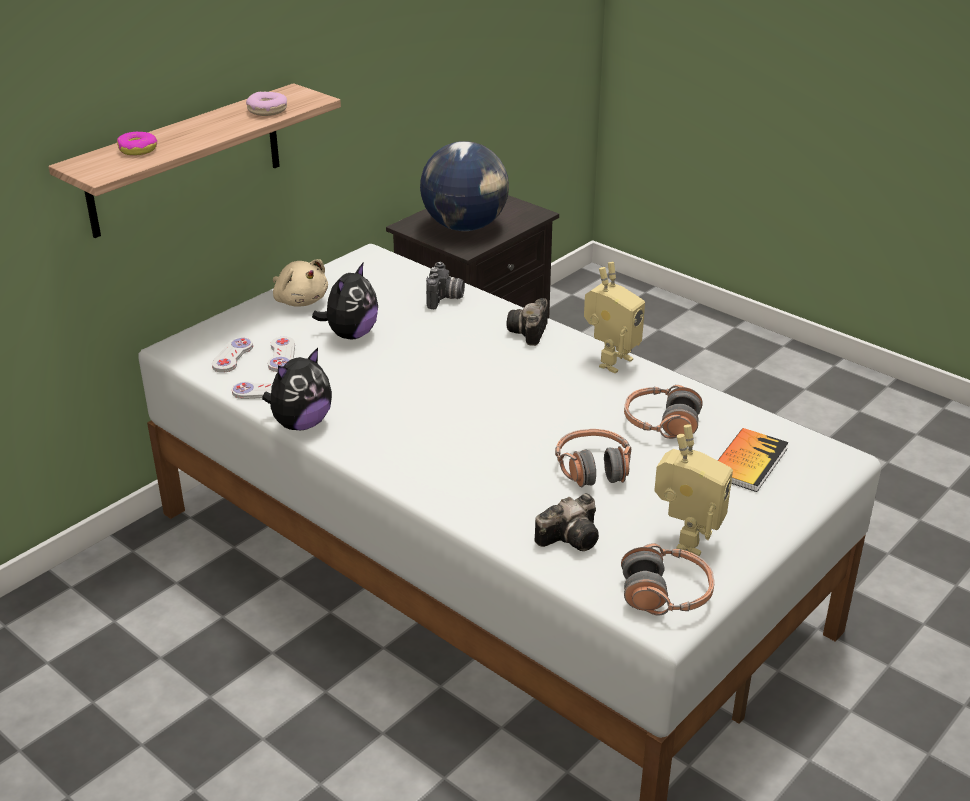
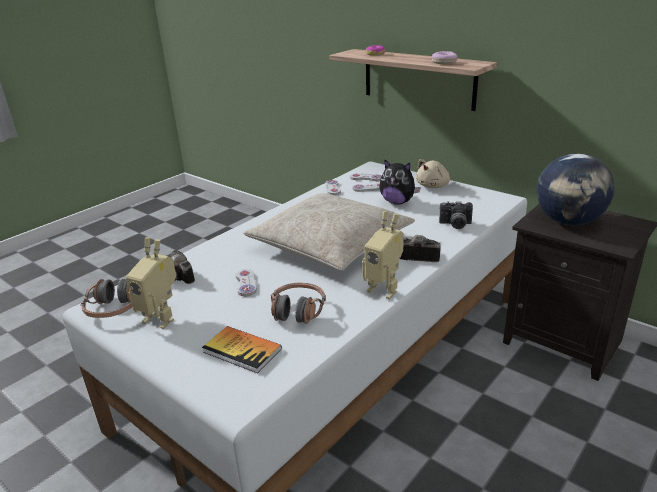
camera: 90 degrees right, 5 degrees down
(301, 424) = (302, 199): plush toy -> none
(483, 397) = (330, 244): none -> beige pillow
(593, 468) = (246, 283): headphones -> white game controller

